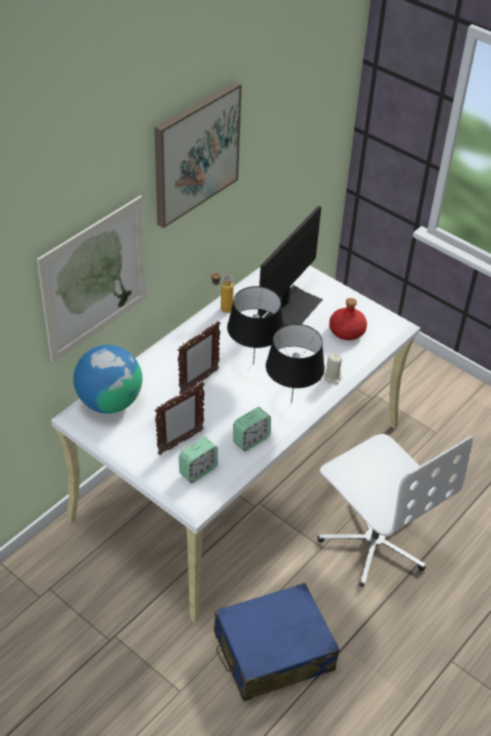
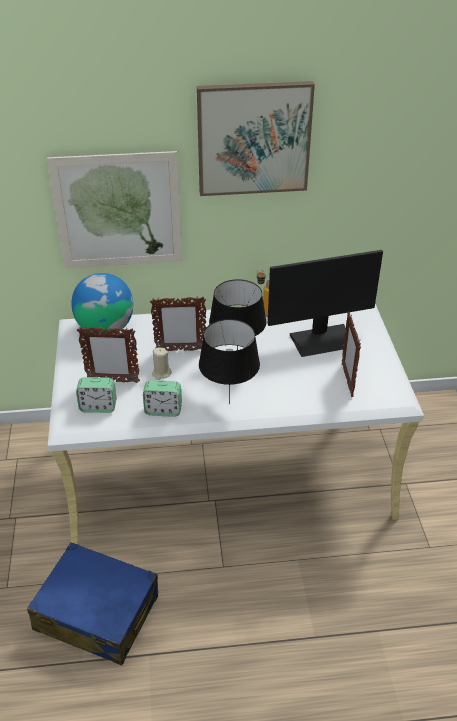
camera: 45 degrees right, 5 degrees down
(332, 377) = (287, 406): beige candle -> beige candle (161, 373)
(347, 331) = (347, 380): red bottle -> picture frame
(374, 541) = (271, 593): white office chair -> none

